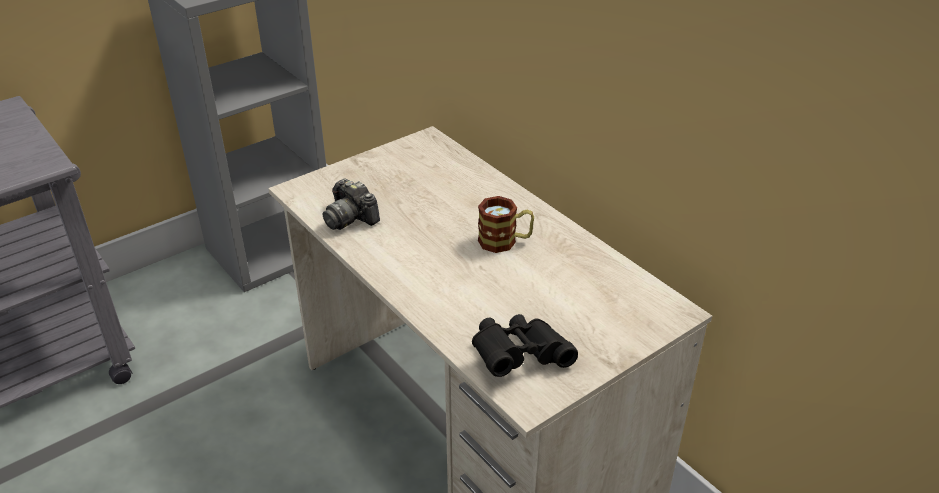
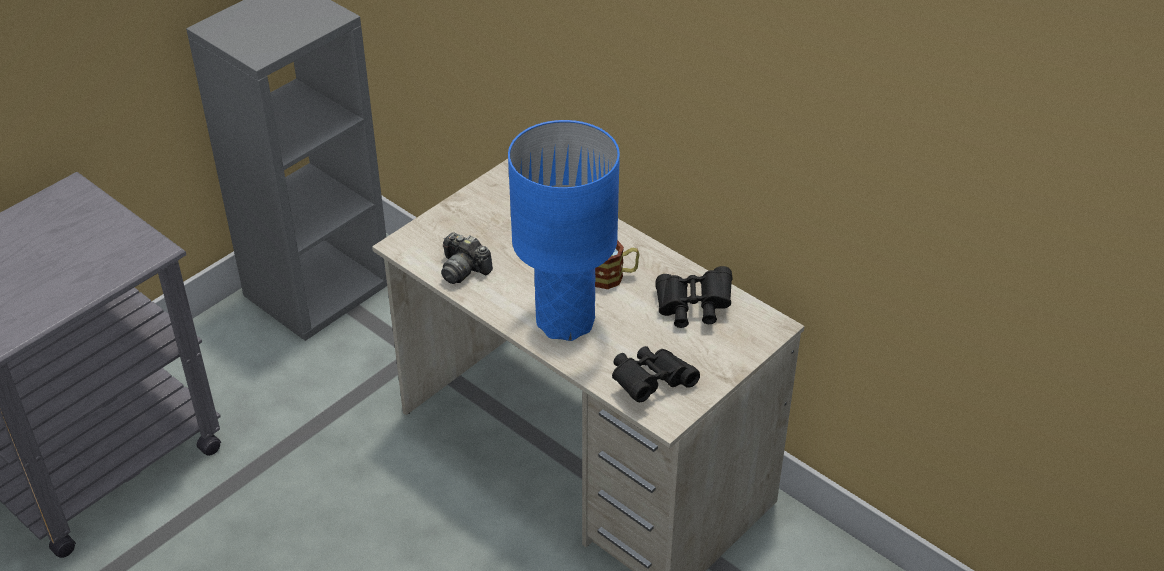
camera: 10 degrees left, 5 degrees up
(439, 280) = (564, 322): none -> blue table lamp
(585, 282) = (693, 308): none -> black binoculars

